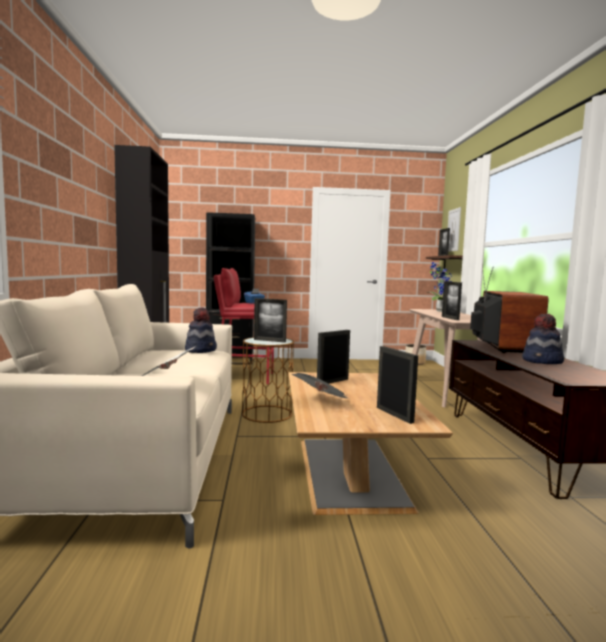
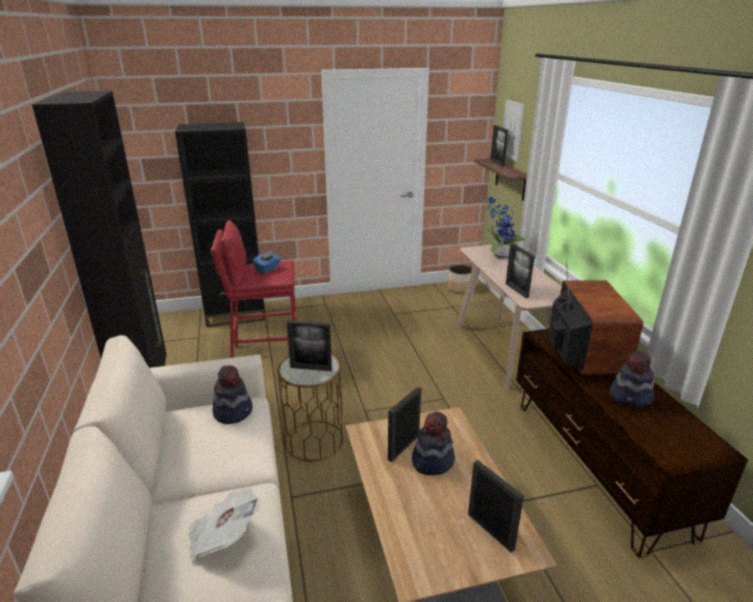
camera: 10 degrees left, 20 degrees up
(322, 402) = (406, 511): newspaper -> none
(354, 388) = (432, 461): none -> hat

